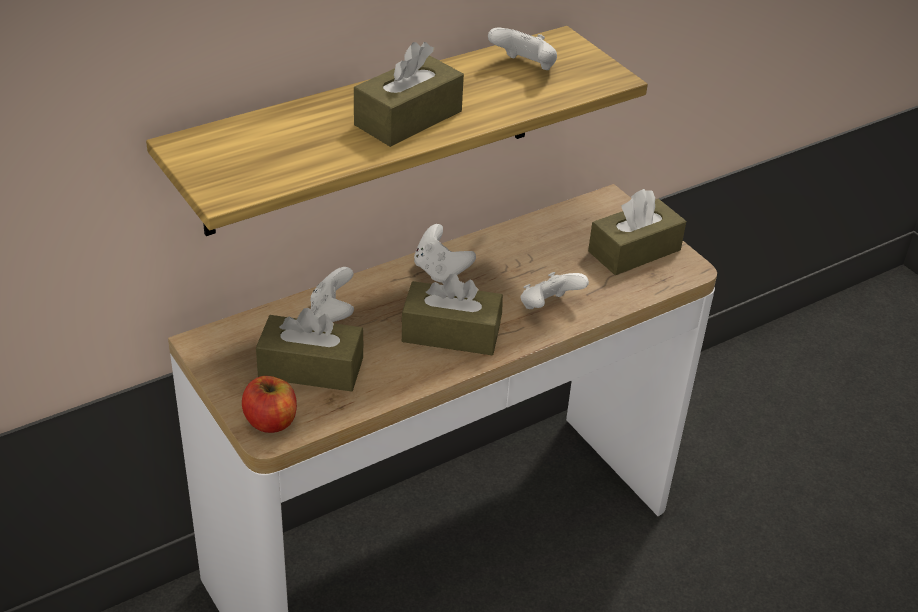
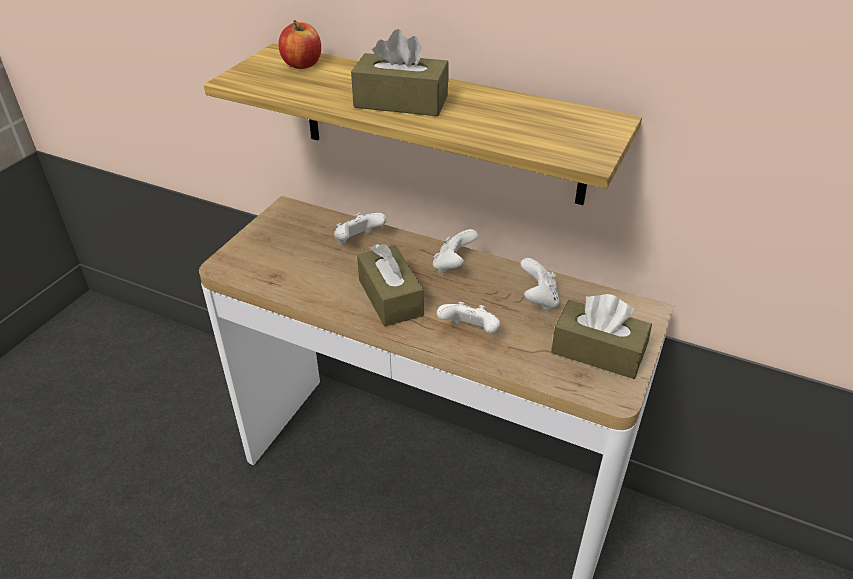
camera: 60 degrees right, 0 degrees up
(271, 421) = (235, 261): apple -> apple (302, 64)
(311, 368) = (298, 255): brown tissue box -> none
(524, 68) = (541, 119): white game controller -> white game controller (538, 299)

